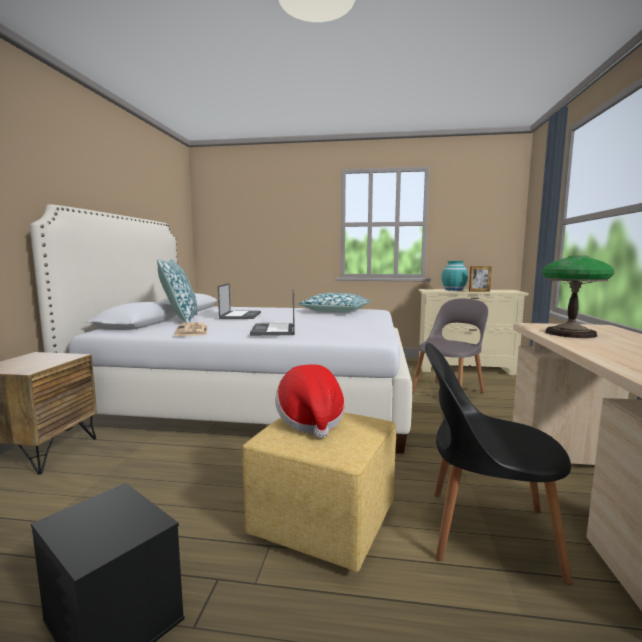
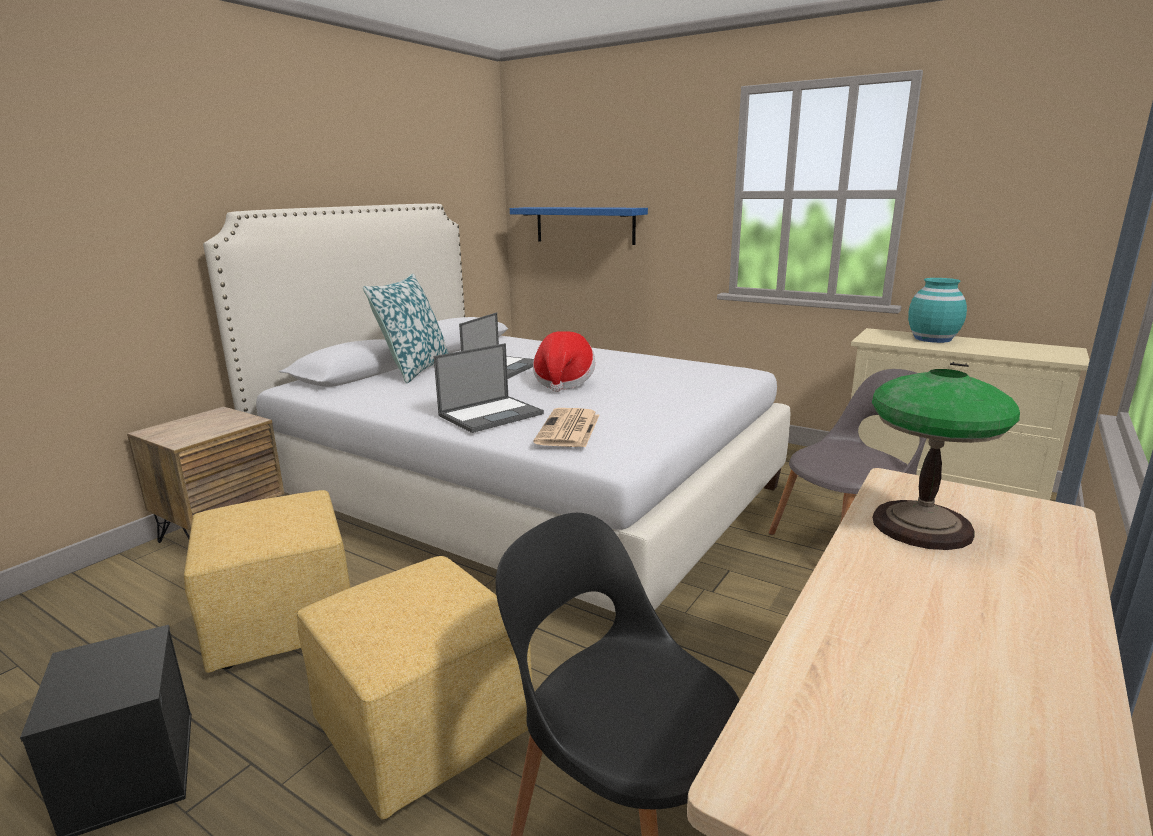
camera: 25 degrees right, 10 degrees up
(152, 494) = (279, 624): none -> yellow ottoman
(192, 330) = (393, 399): newspaper -> newspaper (569, 429)
(249, 242) = (584, 225): none -> blue shelf
(274, 330) = (491, 414): laptop -> laptop turned 150 degrees counterclockwise
(310, 421) = (409, 591): hat -> hat (563, 382)
(335, 311) = (665, 369): pillow -> none
(479, 291) = (977, 350): picture frame -> none

